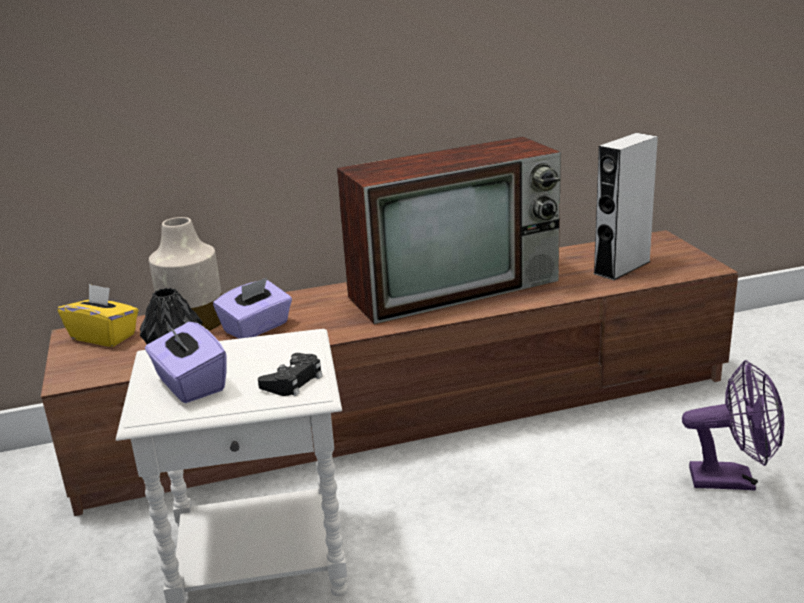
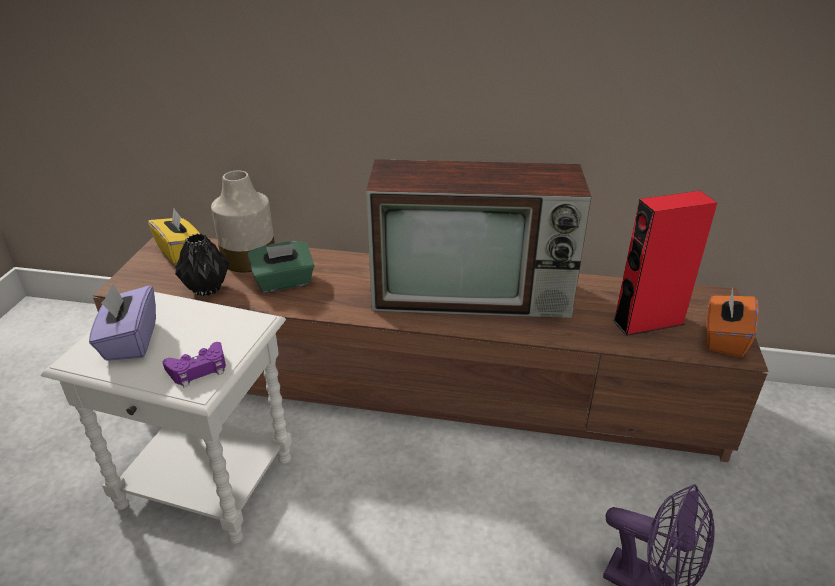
camera: 25 degrees right, 10 degrees up
(257, 328) = (284, 282): purple tissue box -> green tissue box
(293, 381) = (198, 369): black game controller -> purple game controller
(622, 267) = (648, 322): grey speaker -> red speaker
(688, 262) = (724, 339): none -> orange tissue box

